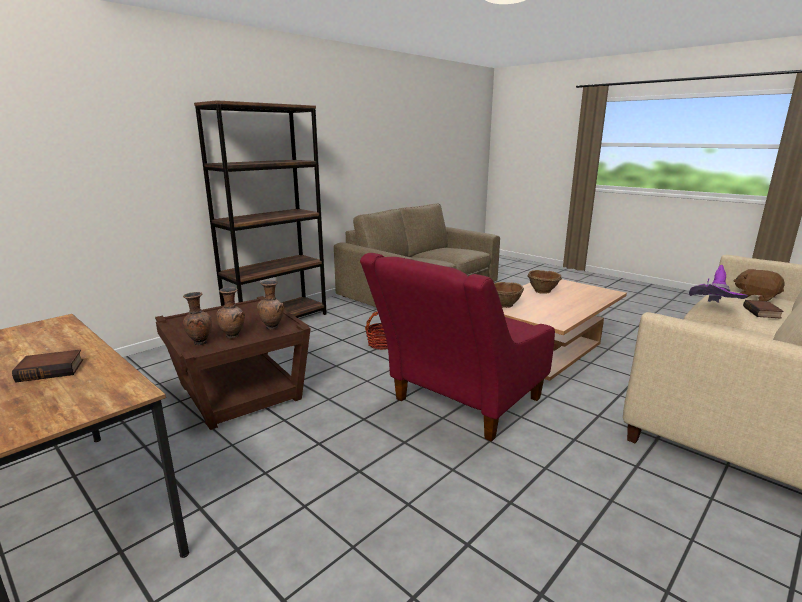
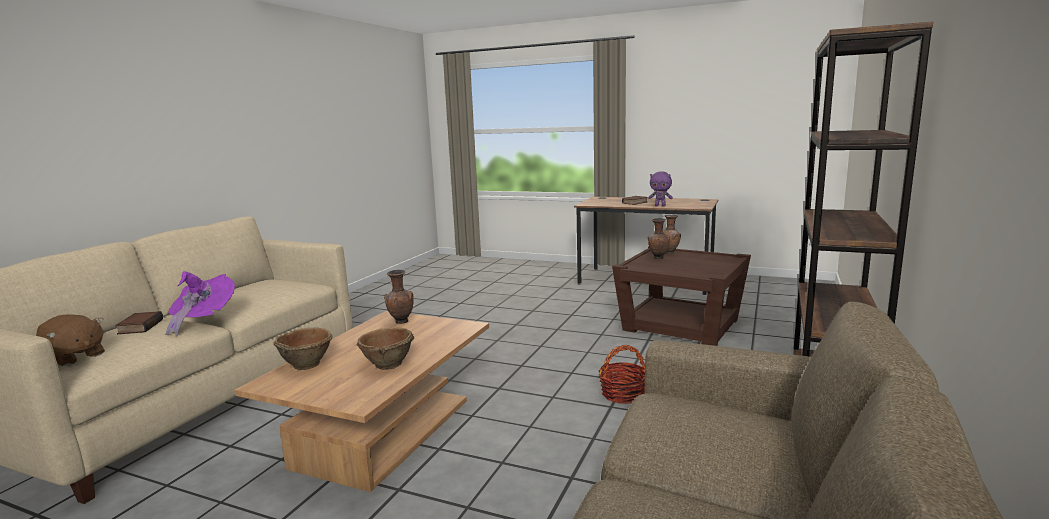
camera: 160 degrees right, 5 degrees down
(72, 342) = (660, 205): none -> purple plush toy
(273, 327) = (645, 266): brown vase -> brown vase (401, 322)
(460, 404) = (486, 350): red armchair -> none
(504, 305) = (449, 329): brown bowl -> brown bowl (306, 364)

